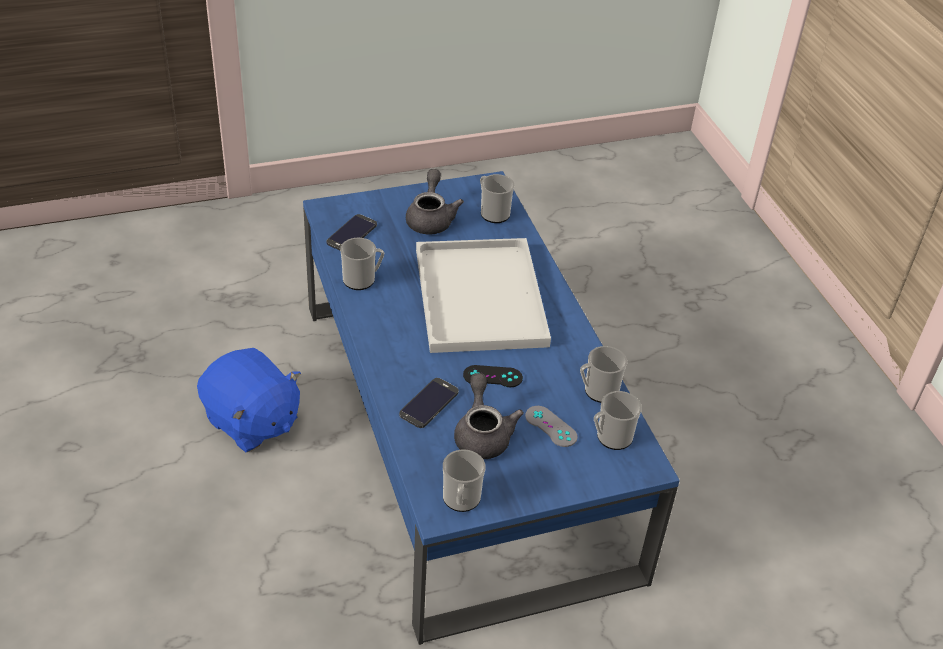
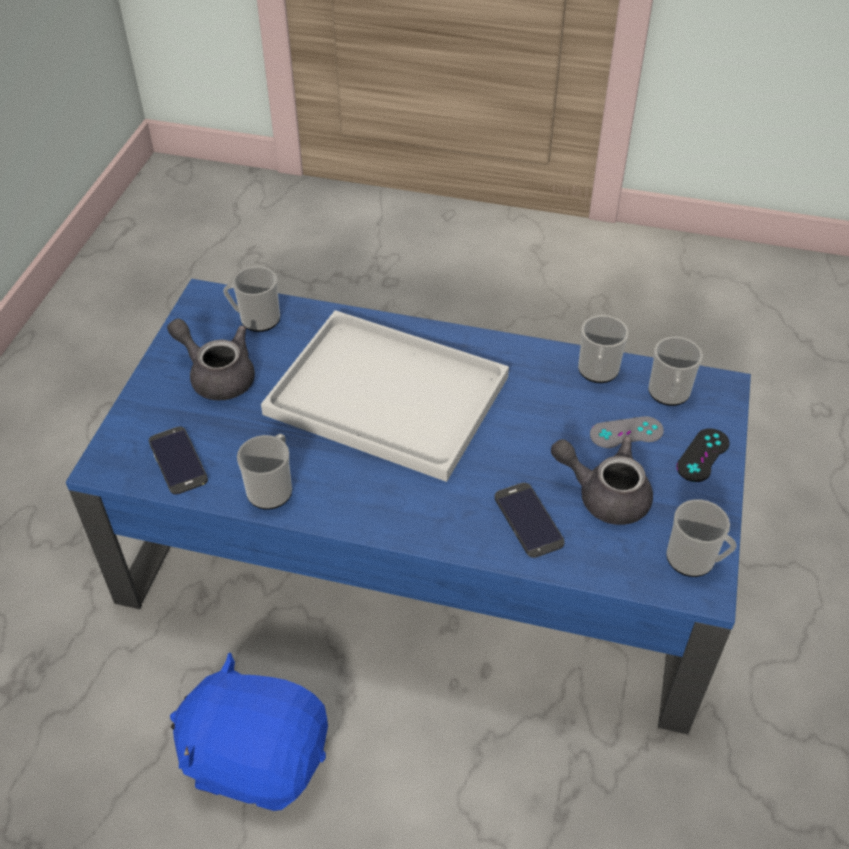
camera: 55 degrees left, 5 degrees up
(251, 422) = (257, 757): blue plush toy -> blue plush toy turned 150 degrees counterclockwise
(492, 376) = (522, 444): black game controller -> black game controller (703, 455)

